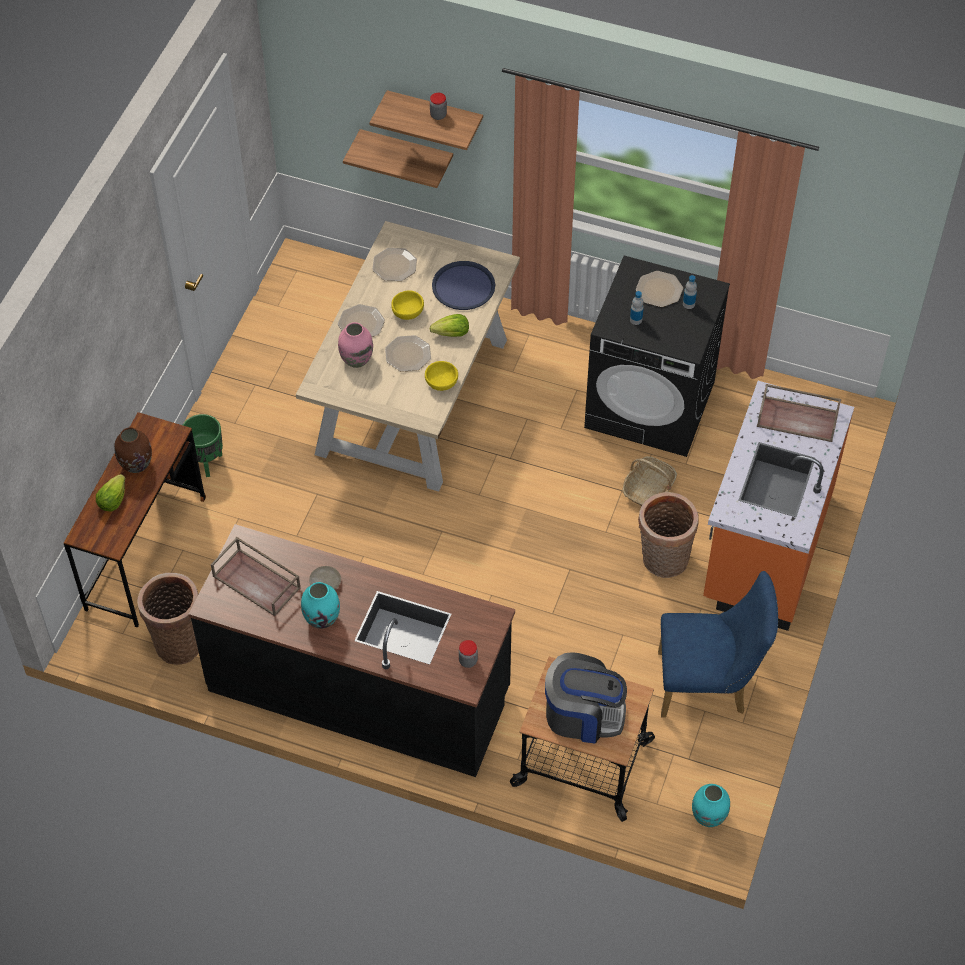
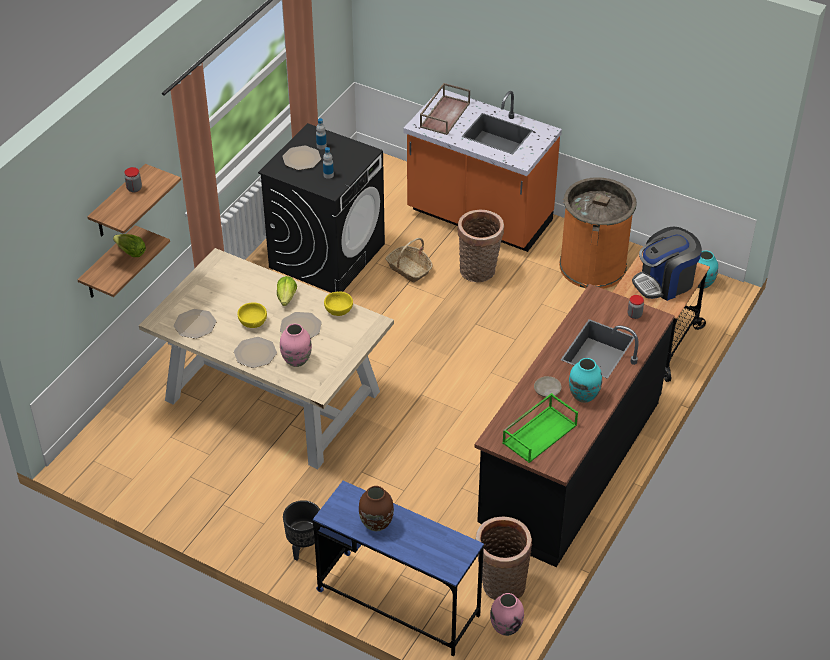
camera: 80 degrees left, 10 degrees down
(112, 500) = (414, 544): lettuce -> lettuce (131, 253)
(124, 652) = (506, 627): none -> pink vase
(146, 553) = (398, 603): brown desk -> blue desk
(206, 463) = (305, 548): green planter -> black planter
(258, 582) = (539, 433): brown tray -> green tray
(463, 286) = (236, 284): blue tray -> none
(582, 714) = (664, 282): coffee machine -> coffee machine turned 135 degrees counterclockwise
(708, 685) = (593, 266): blue chair -> orange trash can

